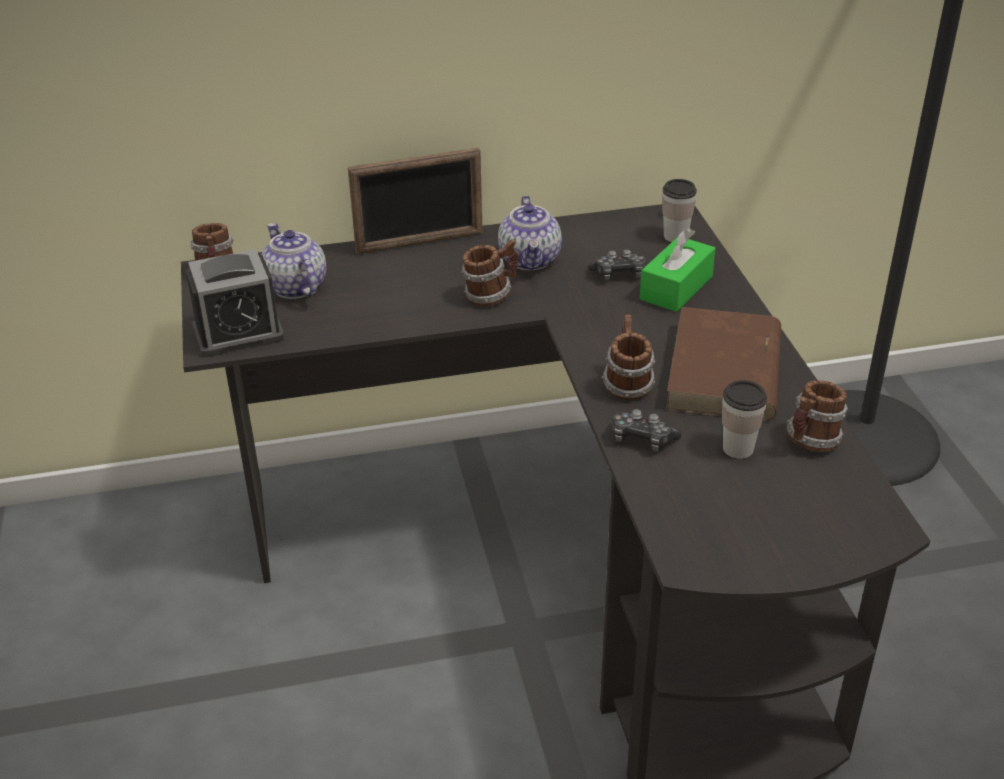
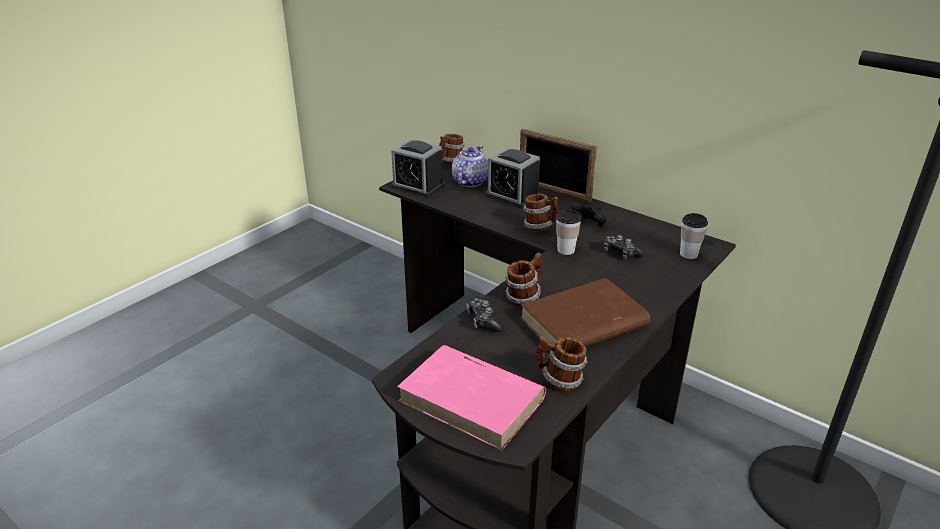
camera: 50 degrees right, 5 degrees down
(384, 275) = (512, 196): none -> alarm clock
(530, 260) = (589, 224): teapot -> black game controller
(676, 288) = (638, 275): green tissue box -> none
(738, 448) = (518, 356): cup -> cup (566, 250)
(787, 522) = (473, 400): none -> pink book

